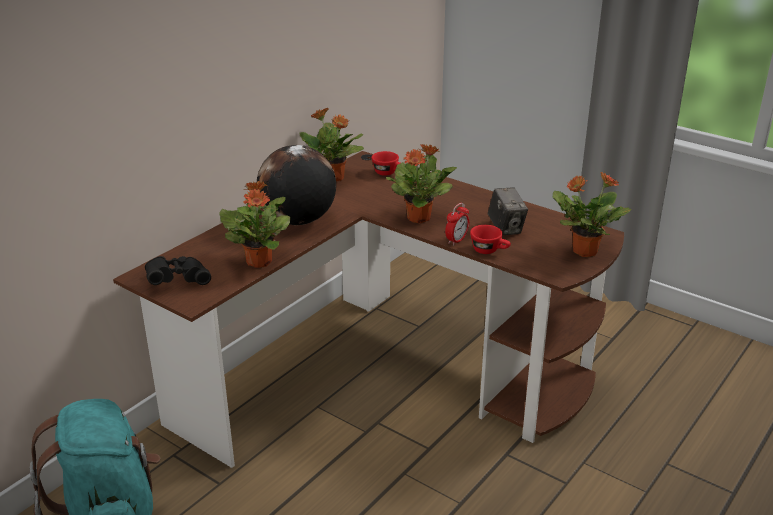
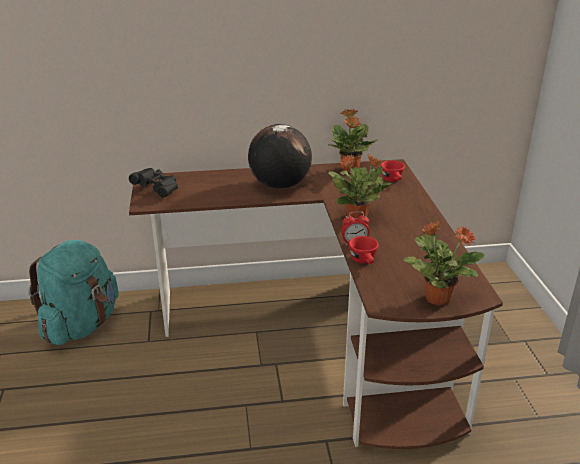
camera: 45 degrees right, 0 degrees up
(259, 261) = (215, 199): potted plant -> none
(506, 228) = (406, 252): camera -> none

